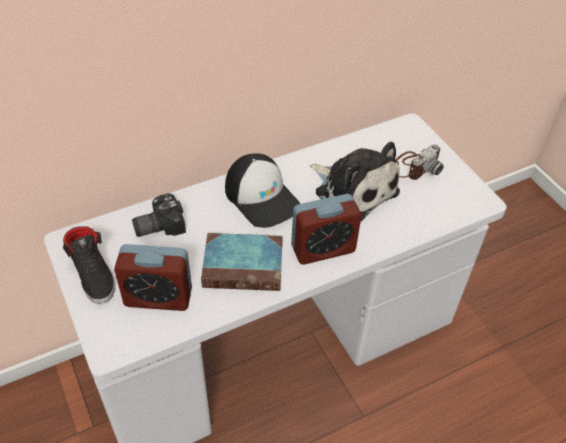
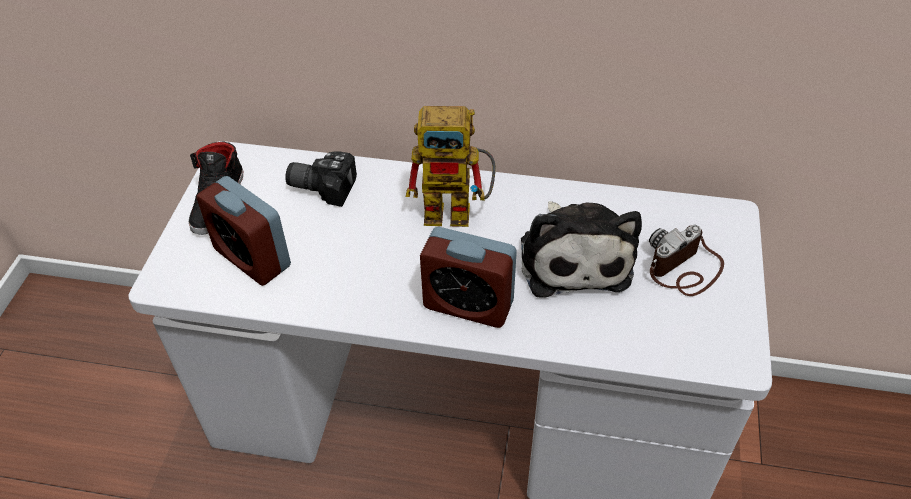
camera: 40 degrees right, 0 degrees up
(245, 266) = (365, 275): book -> none
(262, 197) = (458, 210): cap -> toy robot
(414, 167) = (684, 269): camera -> camera turned 150 degrees clockwise

